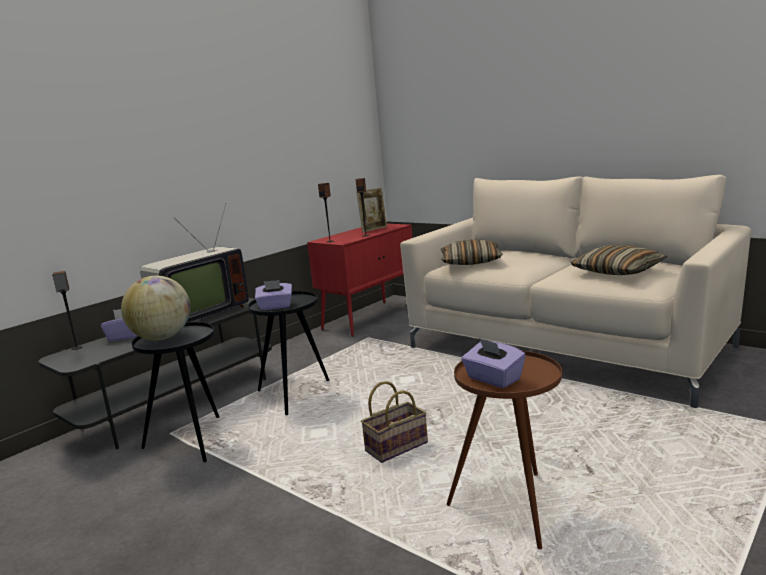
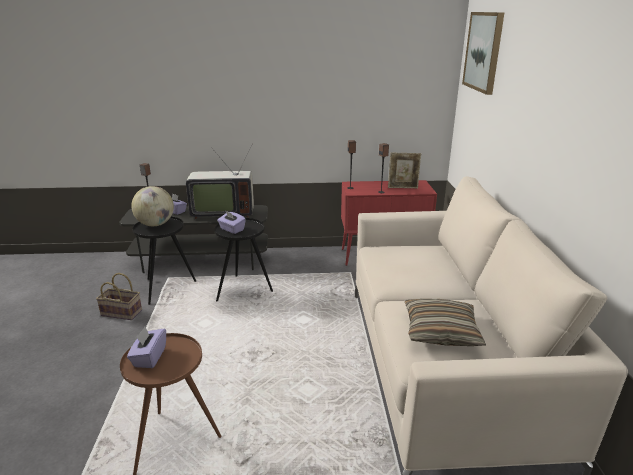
camera: 45 degrees right, 10 degrees up
(397, 446) = (213, 359): basket -> basket (123, 312)
(424, 70) = (484, 51): none -> picture
(470, 262) = (395, 254): pillow -> none

